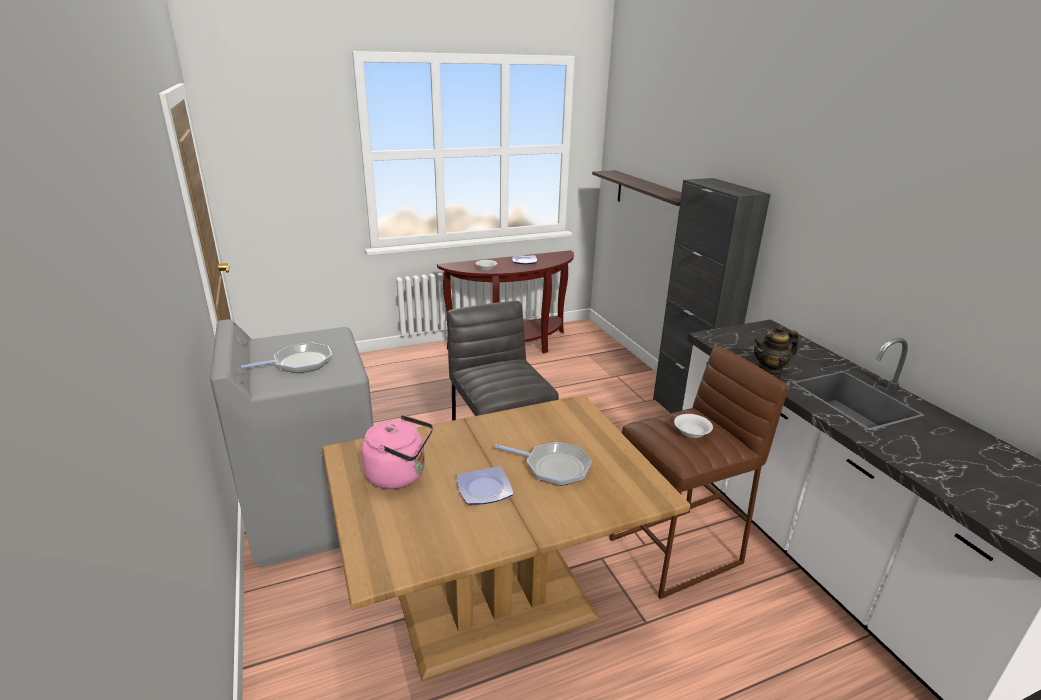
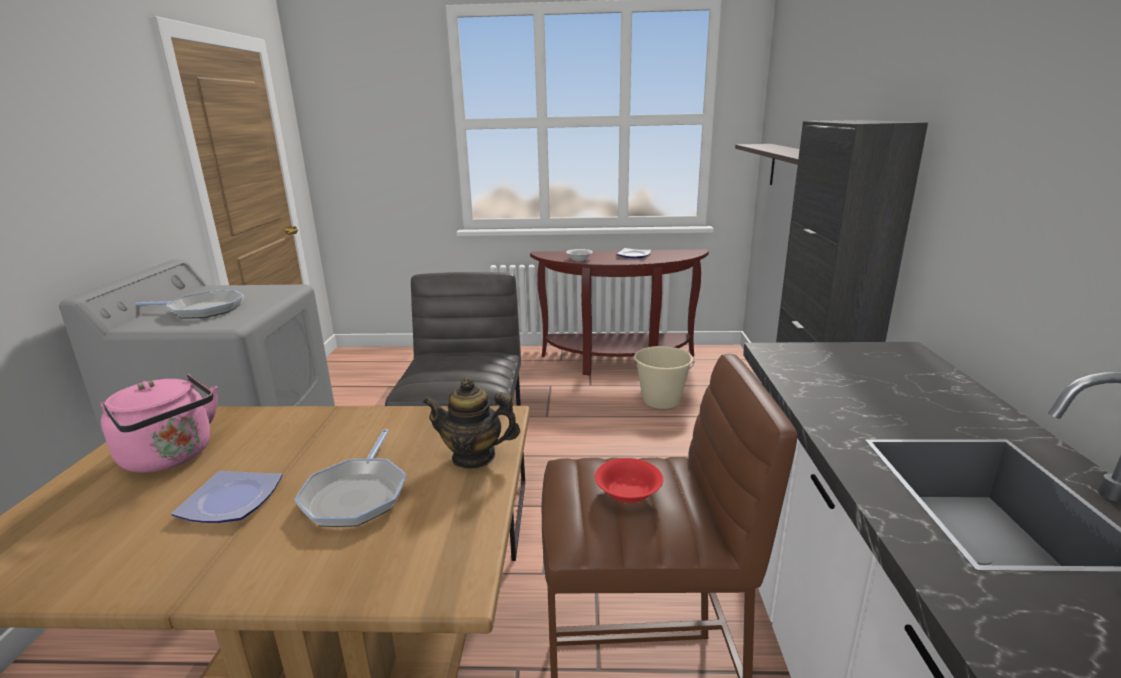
camera: 25 degrees right, 5 degrees down
(554, 467) = (357, 495): frying pan -> frying pan turned 45 degrees clockwise
(565, 372) = (661, 401): none -> beige bucket
(692, 432) = (629, 492): white bowl -> red bowl
(770, 370) = (839, 413): teapot -> teapot (474, 457)

